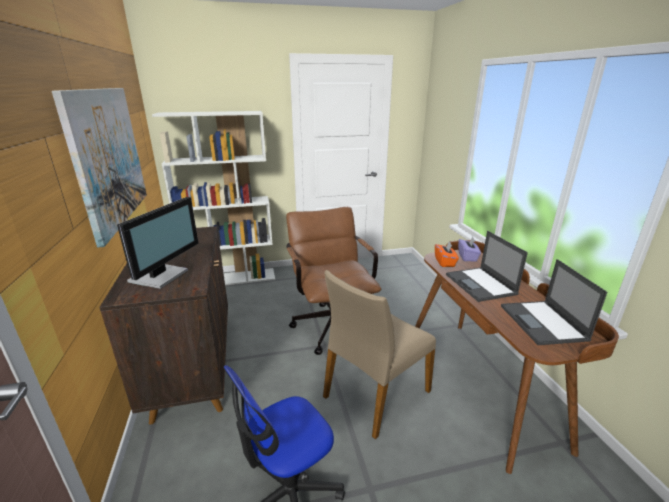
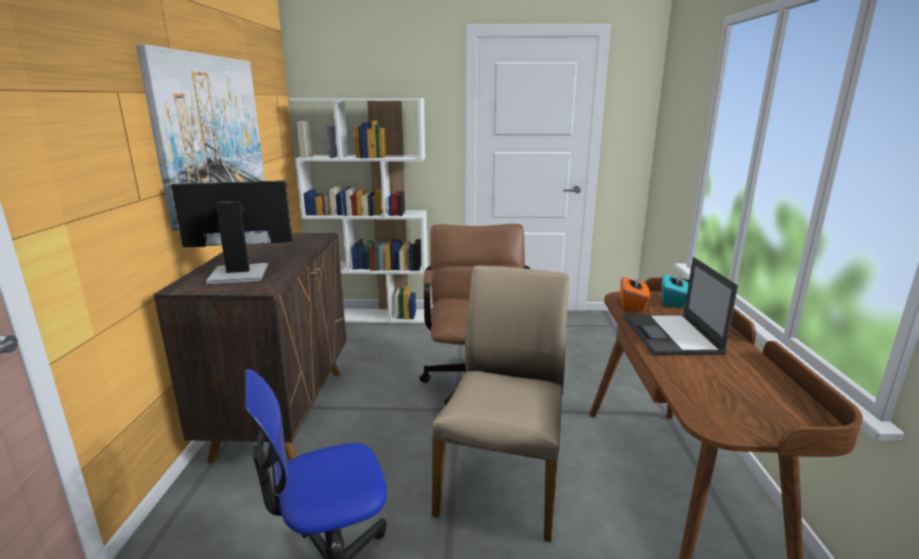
camera: 15 degrees right, 5 degrees down
(161, 276) = (238, 273): monitor -> monitor turned 135 degrees counterclockwise
(375, 393) = (503, 481): beige chair -> beige chair turned 135 degrees clockwise
(467, 257) = (673, 301): purple tissue box -> turquoise tissue box
(543, 323) = (746, 394): laptop -> none

